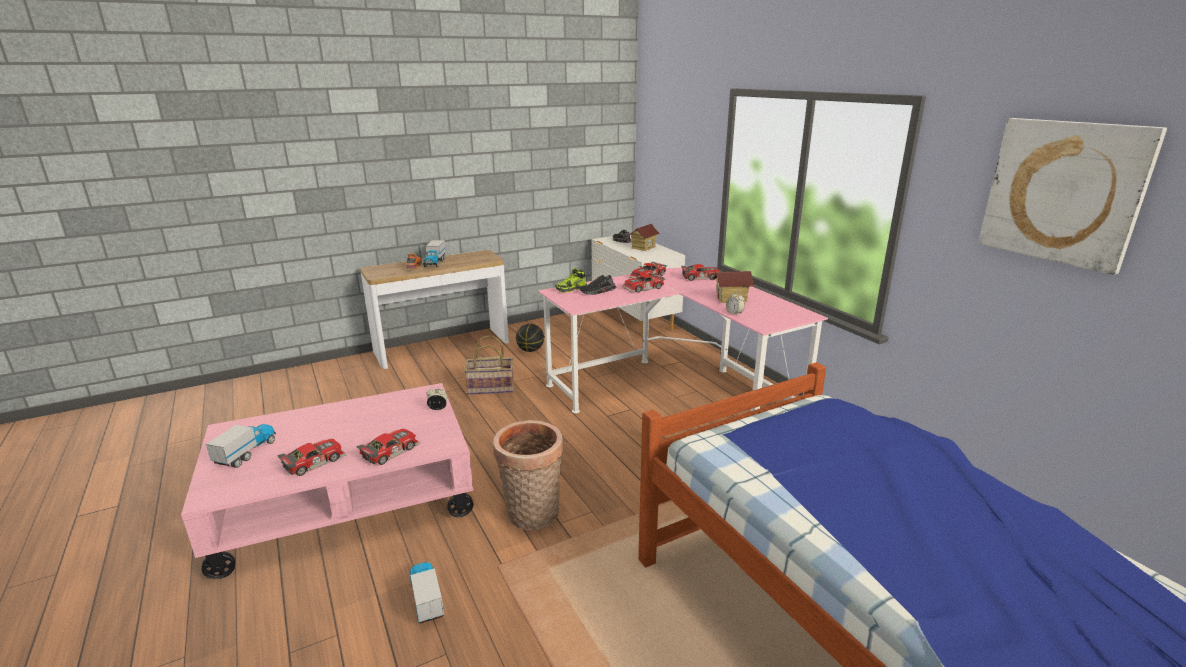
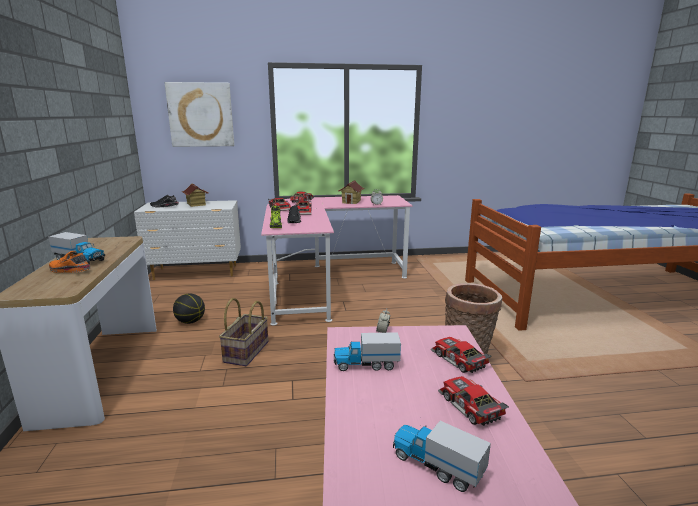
camera: 70 degrees left, 5 degrees down
(427, 600) = (566, 418): toy truck -> toy truck (366, 364)
(1063, 192) = (490, 104): picture -> picture (201, 115)

